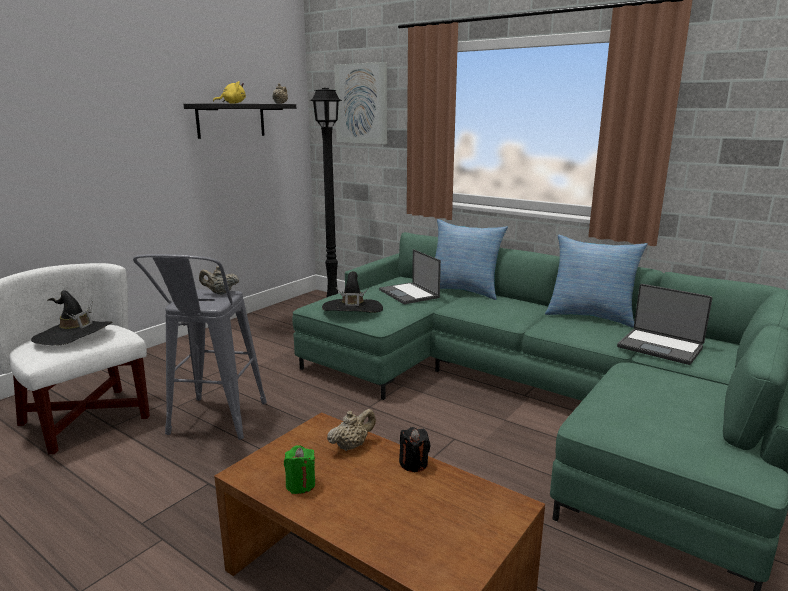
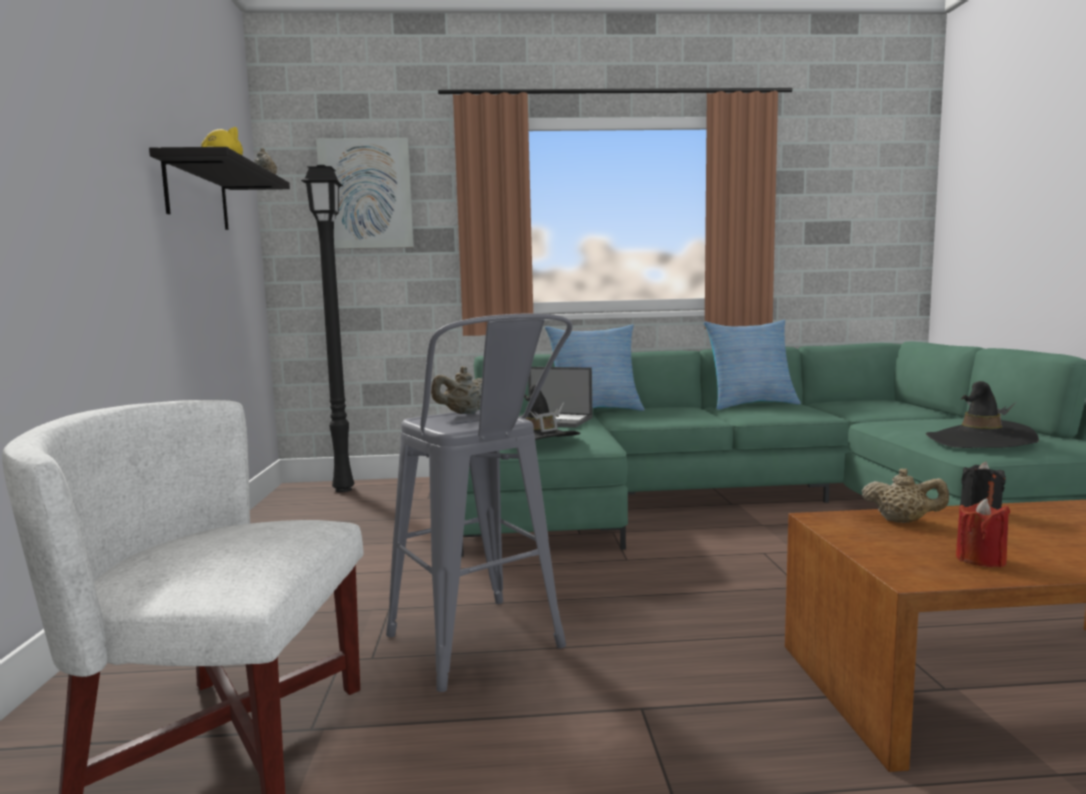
camera: 40 degrees left, 10 degrees down
(74, 335) = (227, 541): black hat -> black hat (979, 441)
(300, 485) = (980, 560): green candle -> red candle
(352, 446) = (902, 521): beige teapot -> beige teapot turned 105 degrees clockwise
(660, 347) = (853, 409): laptop -> none

